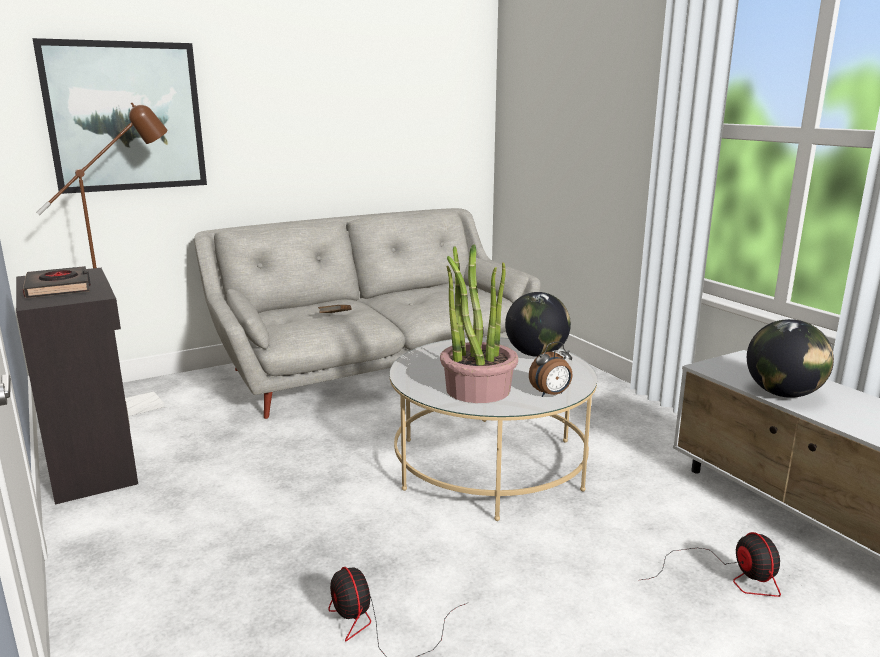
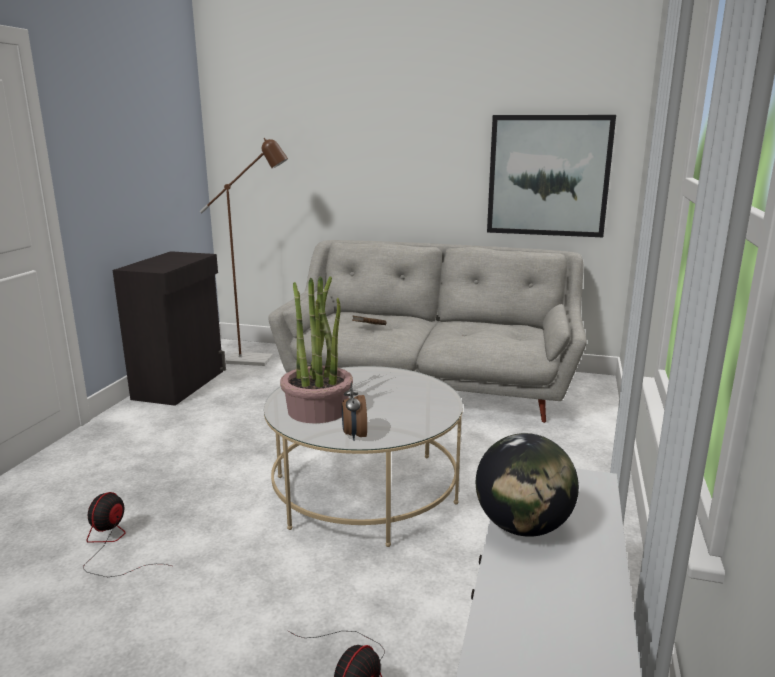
camera: 45 degrees right, 0 degrees up
(59, 288) = (163, 261): black book -> none
(125, 117) = (288, 148): picture -> picture (548, 176)
(536, 354) = (428, 402): globe -> none
(551, 394) = (354, 435): alarm clock -> alarm clock turned 60 degrees clockwise

